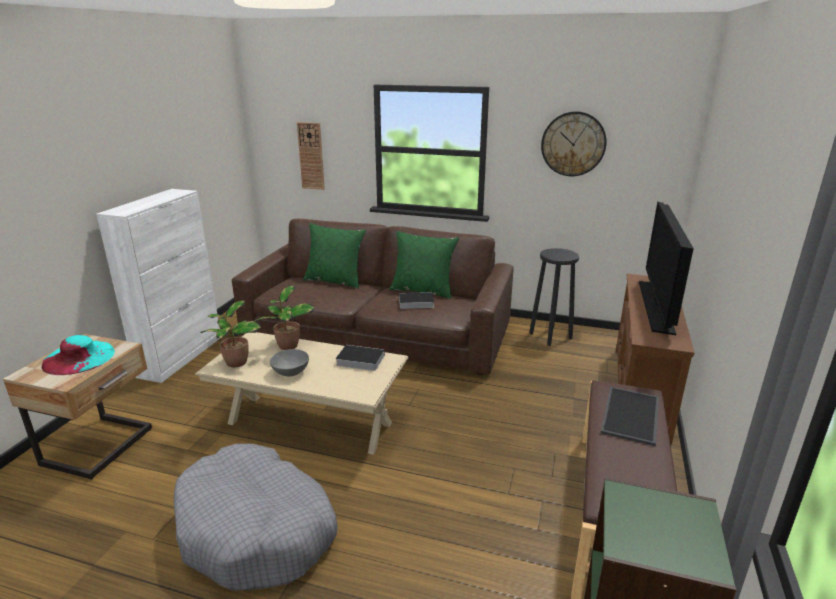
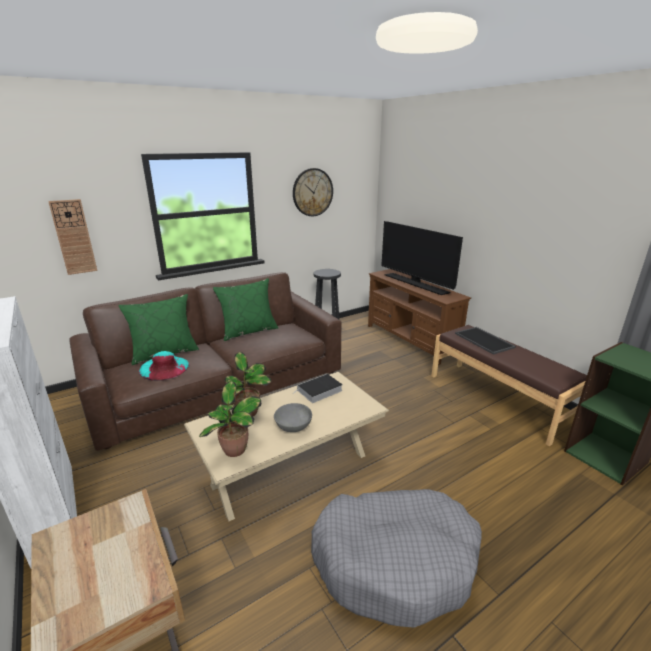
camera: 50 degrees left, 0 degrees up
(79, 357) = (99, 554): turquoise hat -> turquoise hat (164, 368)
(415, 303) = (268, 340): book -> none

